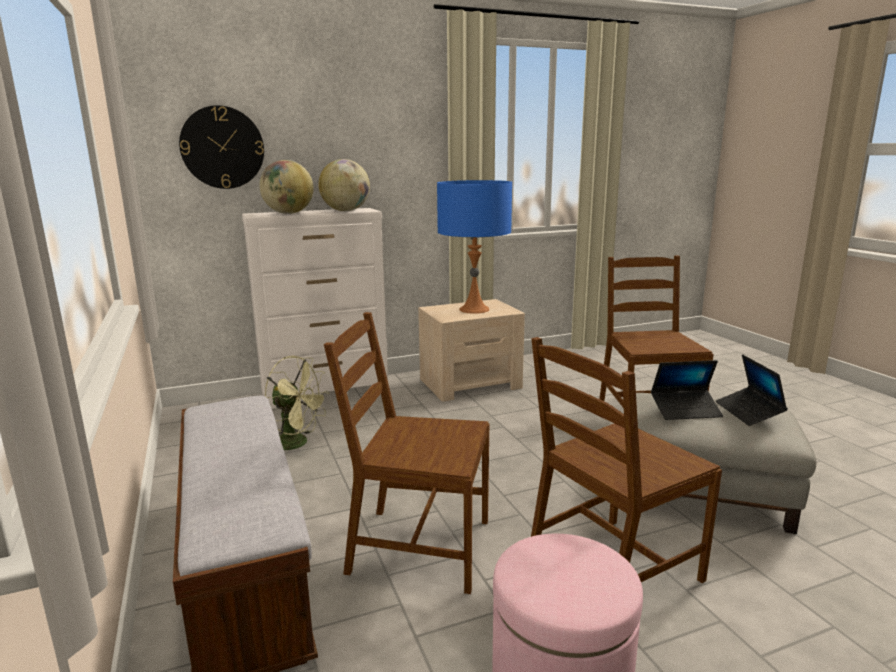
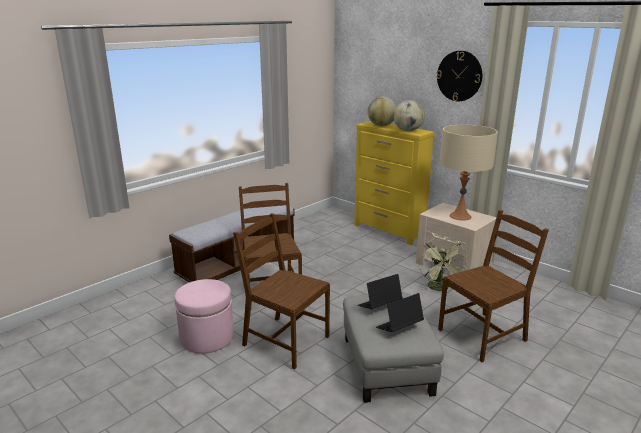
camera: 65 degrees right, 5 degrees up
(222, 147) = (370, 84): wall clock -> wall clock (459, 76)
(297, 443) = (329, 242): green fan -> green fan (440, 288)
(326, 392) = (389, 231): white dresser -> yellow dresser
(474, 309) = (460, 216): blue table lamp -> beige table lamp
(685, 410) = (379, 306): laptop -> laptop turned 90 degrees clockwise

